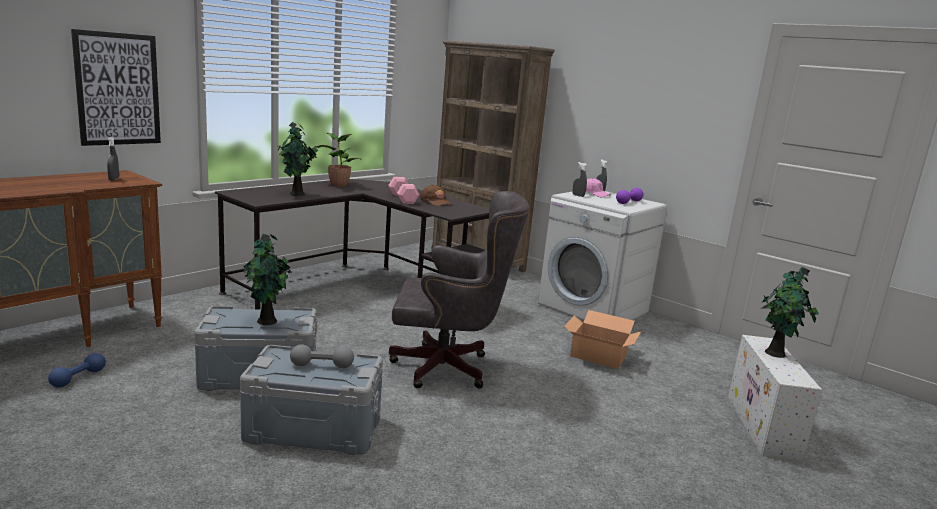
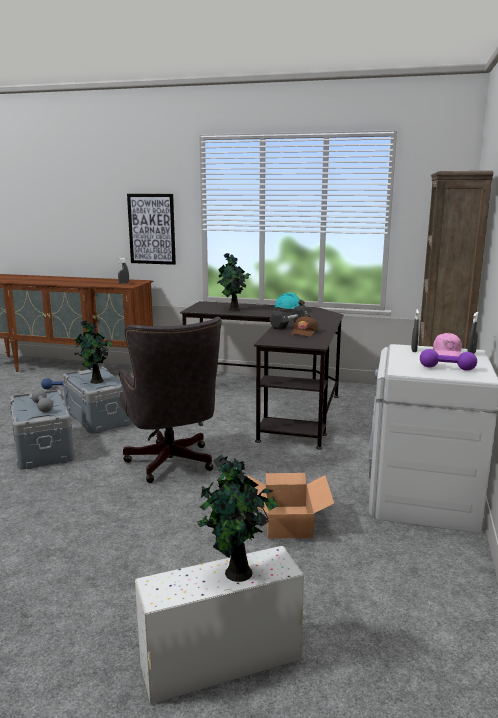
camera: 65 degrees right, 0 degrees up
(338, 184) = (290, 309): potted plant -> turquoise hard hat
(402, 198) = (289, 325): pink dumbbell -> black dumbbell

